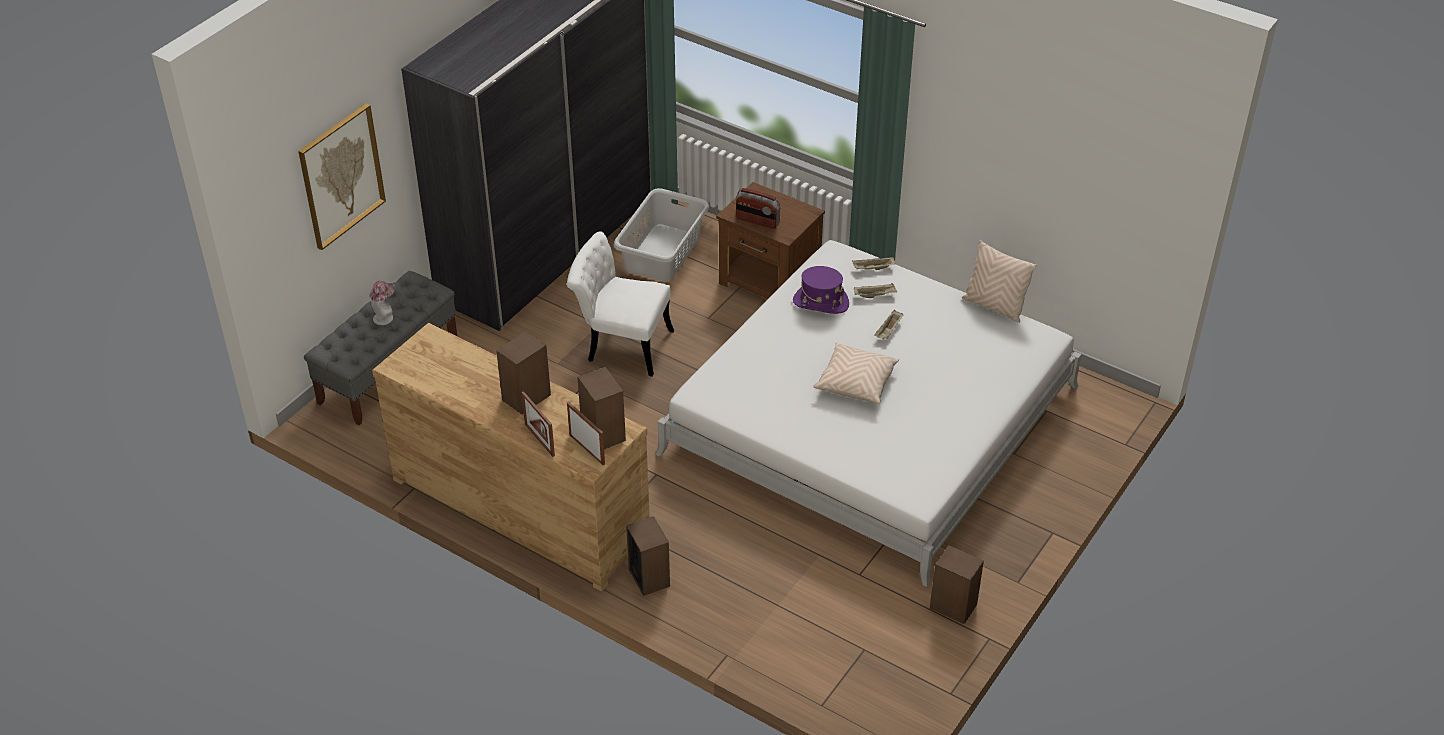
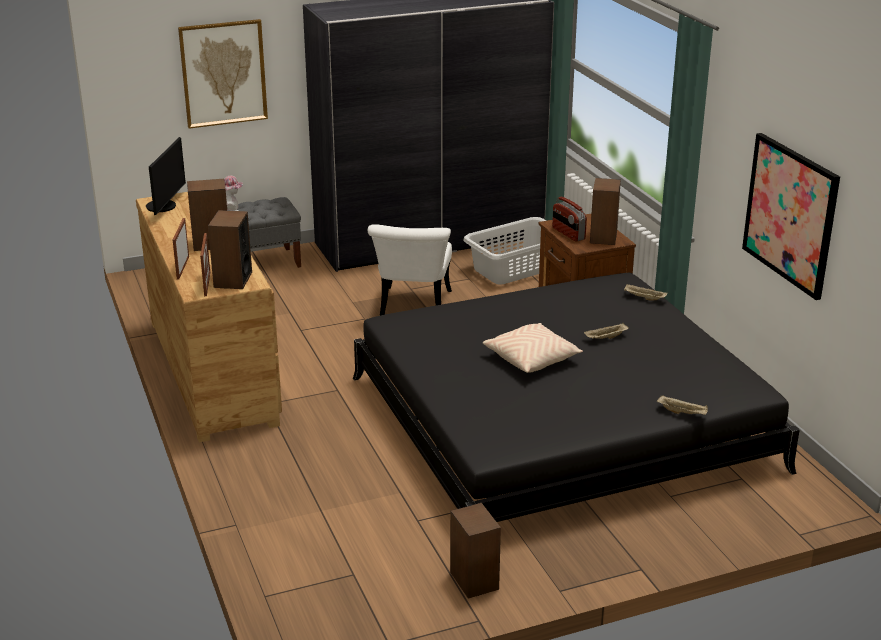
camera: 35 degrees right, 15 degrees down
(416, 368) = (164, 206): none -> monitor
(621, 345) = (413, 308): white chair -> white chair turned 135 degrees counterclockwise
(649, 577) = (245, 449): speaker -> speaker (603, 237)
(820, 302) = (568, 303): purple hat -> none
(870, 420) = (560, 423): white bed -> black bed
(875, 295) = (624, 314): beige tray -> beige tray (682, 413)
(994, 306) = (729, 354): beige pillow -> none
(1030, 176) = (790, 214): none -> picture

